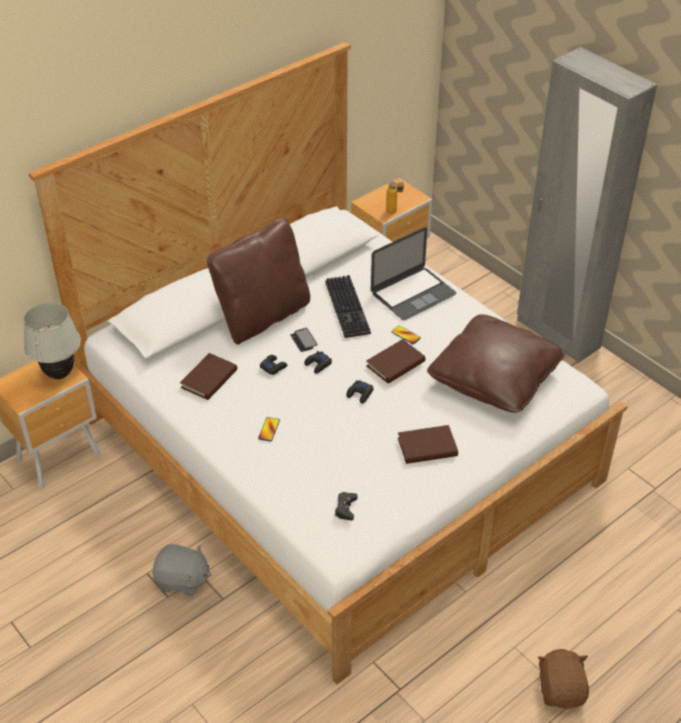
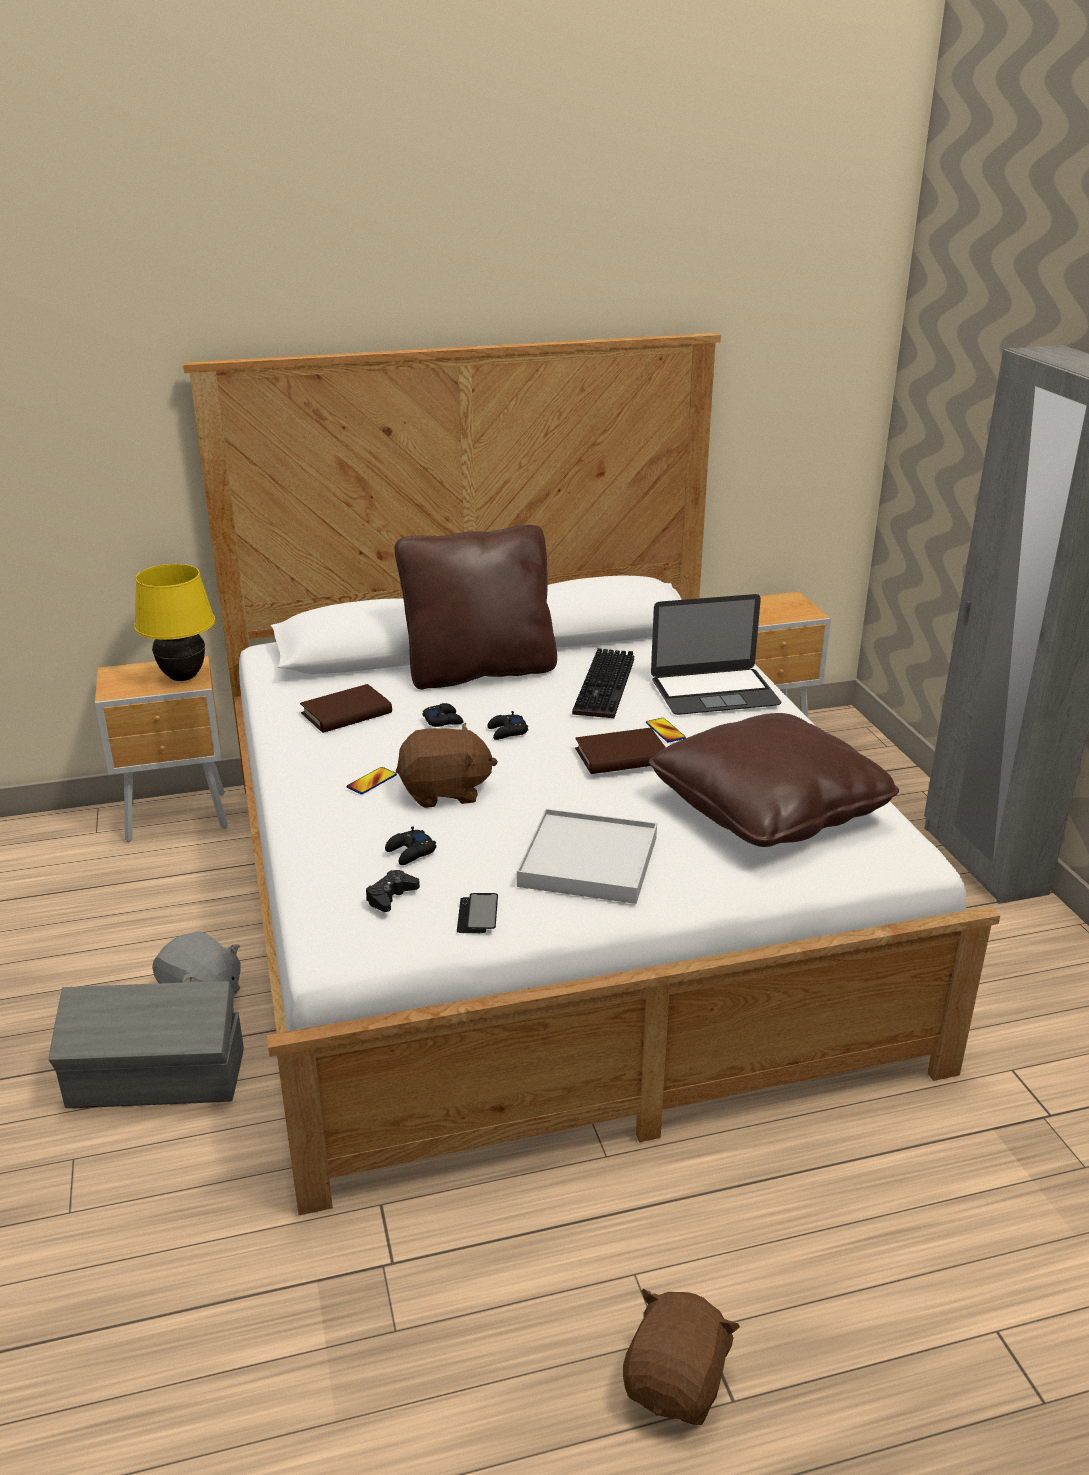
camera: 25 degrees right, 15 degrees down
(60, 374) = (183, 677): white table lamp -> yellow table lamp
(200, 641) = (158, 1080): none -> grey storage box
(303, 340) = (511, 705): phone -> phone (477, 915)
(316, 424) = (445, 792): none -> brown plush toy
(360, 394) = (537, 775): black game controller -> black game controller (410, 852)
(395, 213) = (764, 621): bottle -> none
(427, 447) = (588, 861): brown book -> white tray

